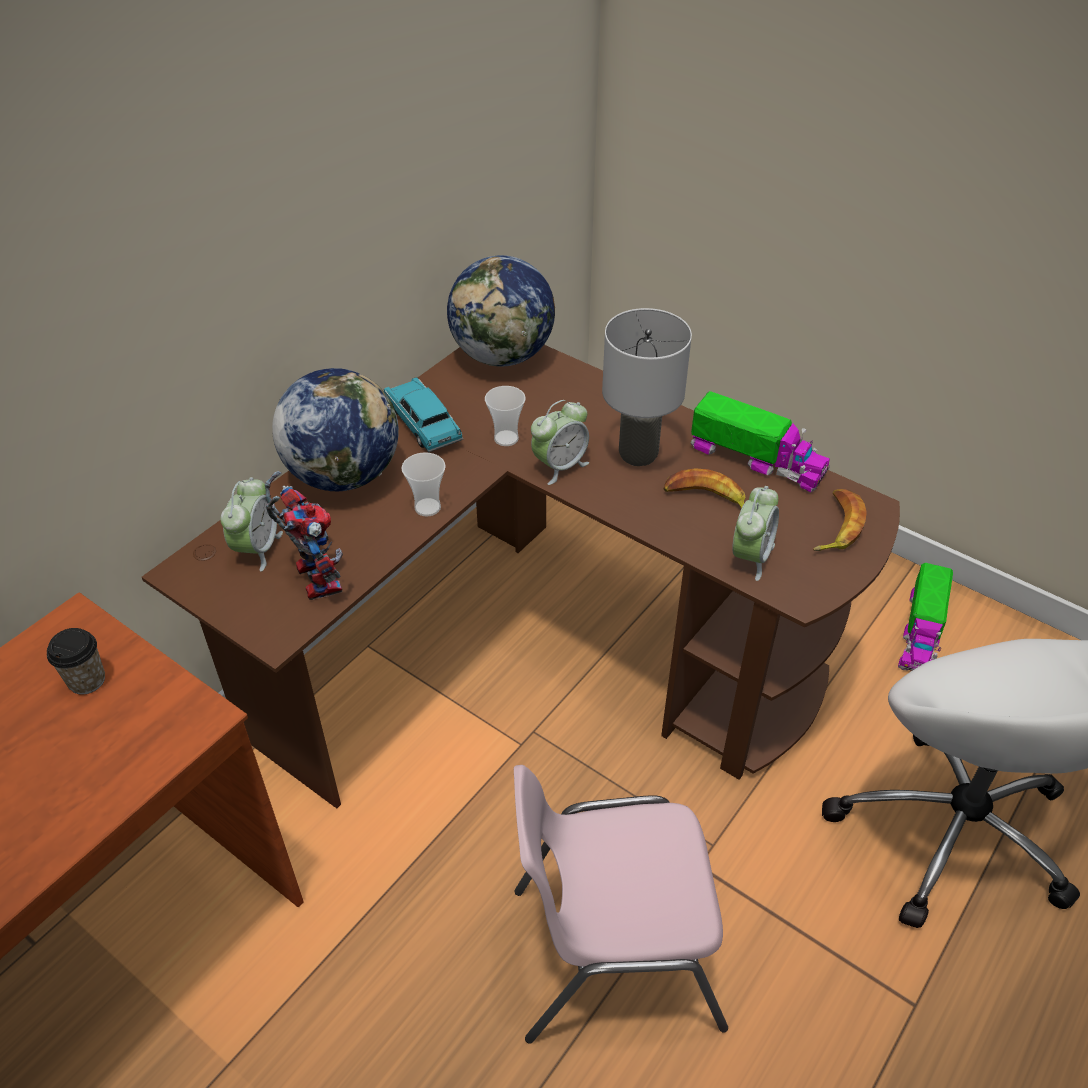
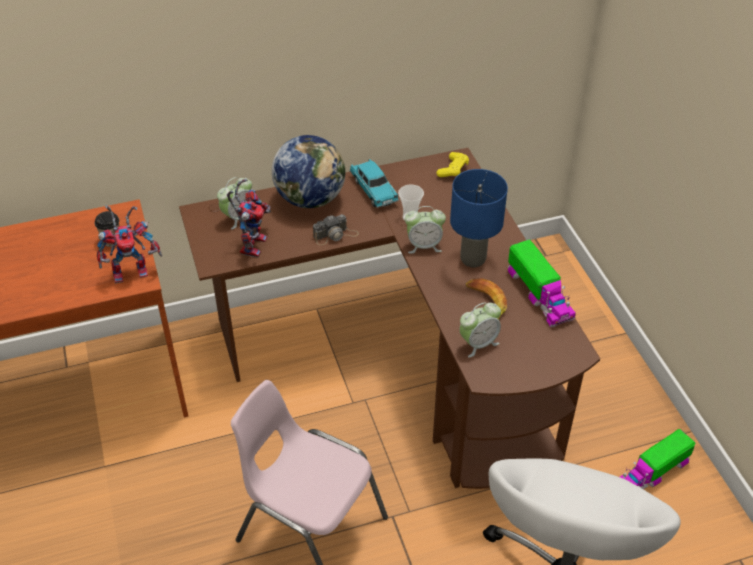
camera: 35 degrees right, 0 degrees up
(170, 709) = (133, 270): none -> toy robot
(423, 425) = (373, 190): turquoise toy car -> turquoise toy car turned 150 degrees clockwise
(427, 507) = (335, 235): cup -> camera
(503, 356) = (453, 170): globe -> yellow game controller
(635, 455) = (471, 259): white table lamp -> blue table lamp
(836, 526) = (545, 352): banana -> none

